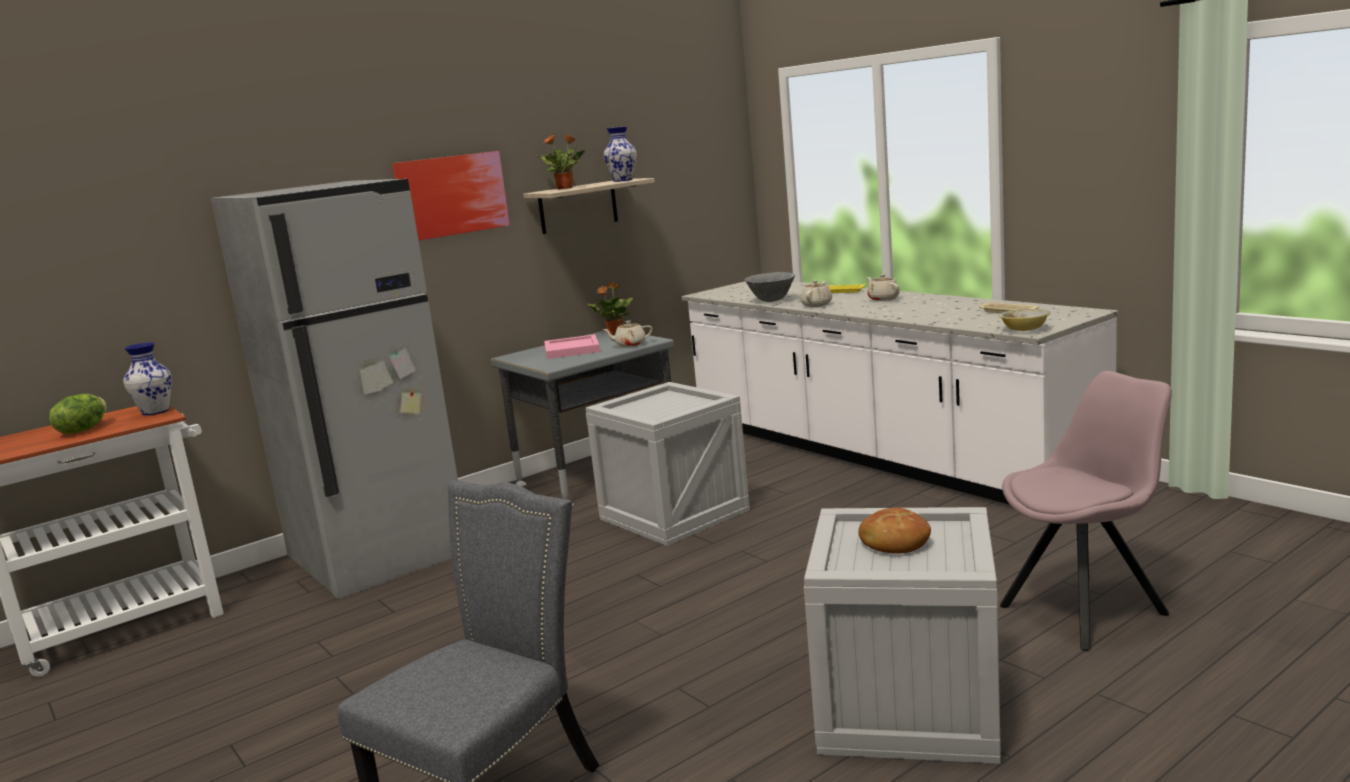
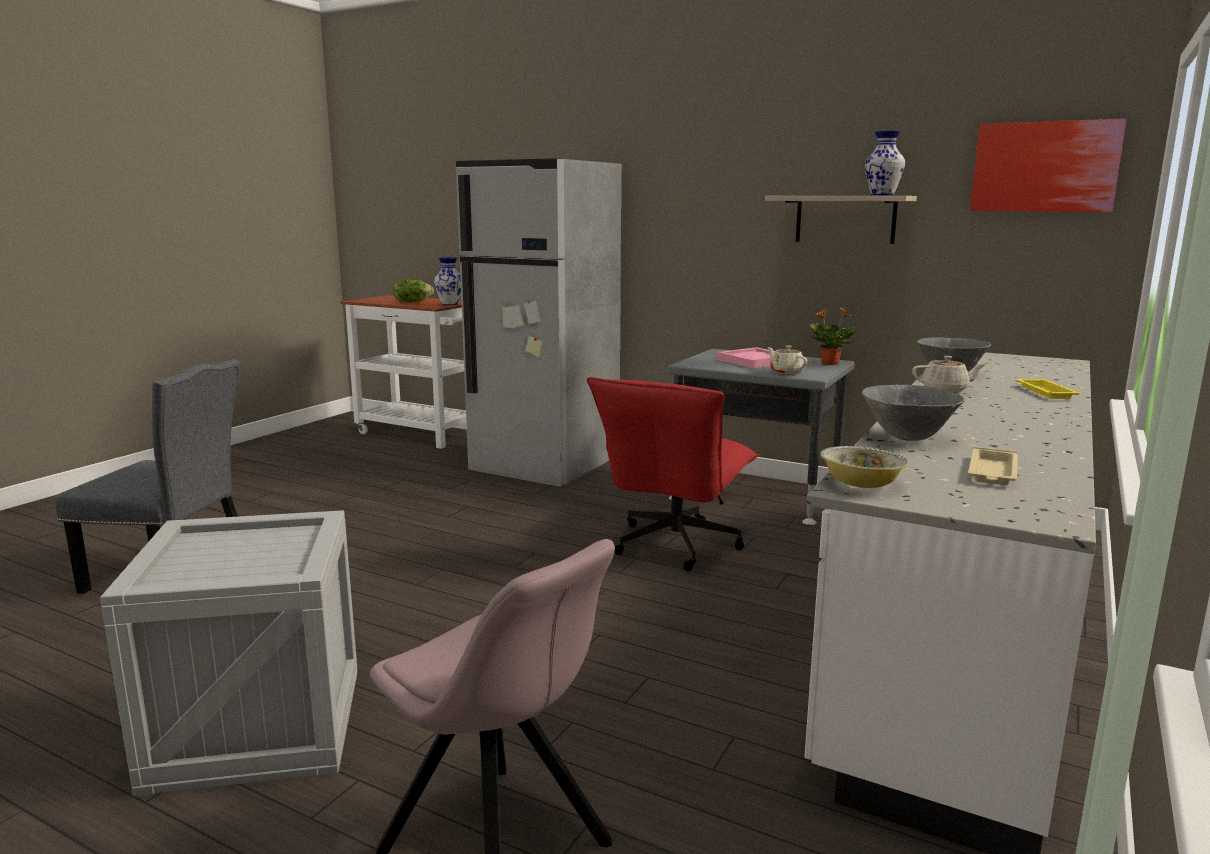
camera: 65 degrees right, 0 degrees up
(451, 195) = (708, 188): picture -> picture (1044, 167)
(565, 188) = (813, 195): potted plant -> none
(673, 515) = (676, 544): crate -> red office chair
(883, 299) = (1018, 411): beige teapot -> none
(894, 542) = (253, 552): bread -> none
(933, 318) = (908, 438): none -> grey bowl

